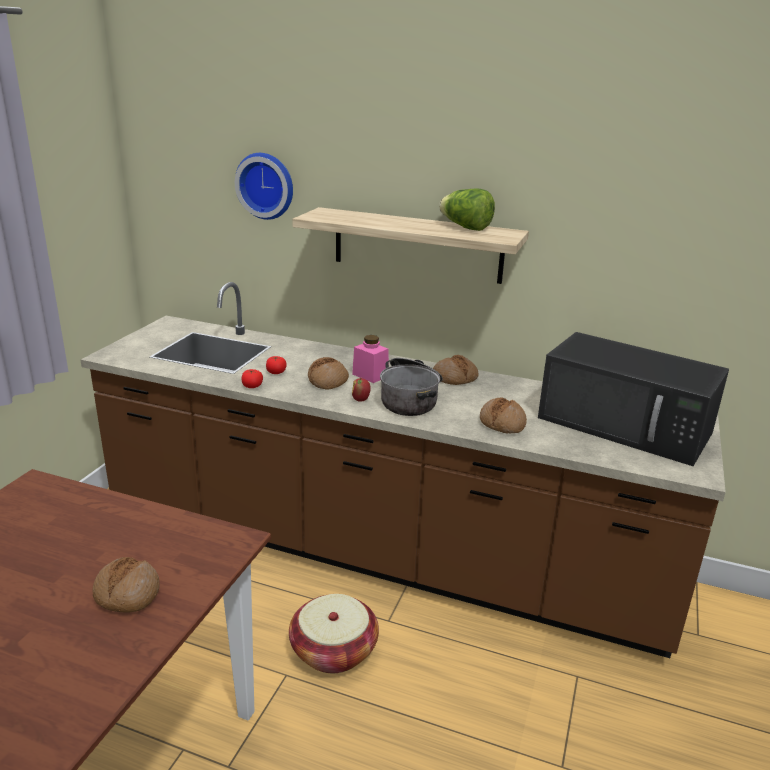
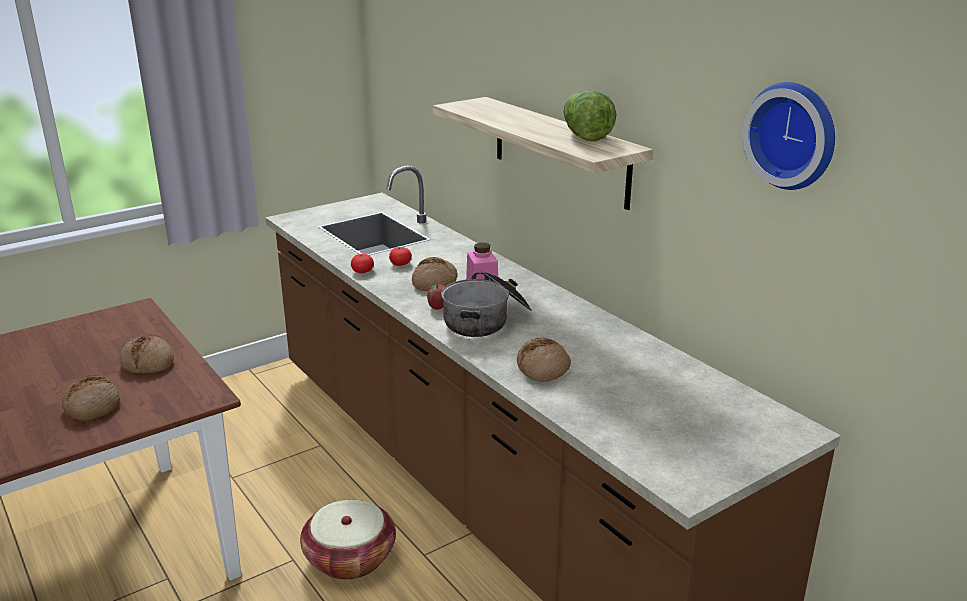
camera: 35 degrees right, 0 degrees up
(266, 185) = (450, 68): wall clock -> wall clock (793, 135)
(455, 377) = (565, 311): bread -> bread (148, 363)
(626, 425) = (684, 413): black microwave -> none

